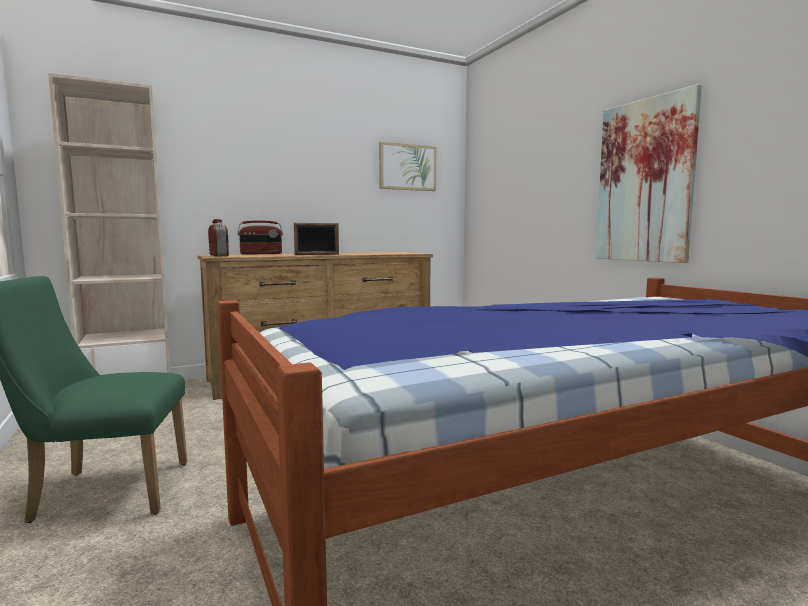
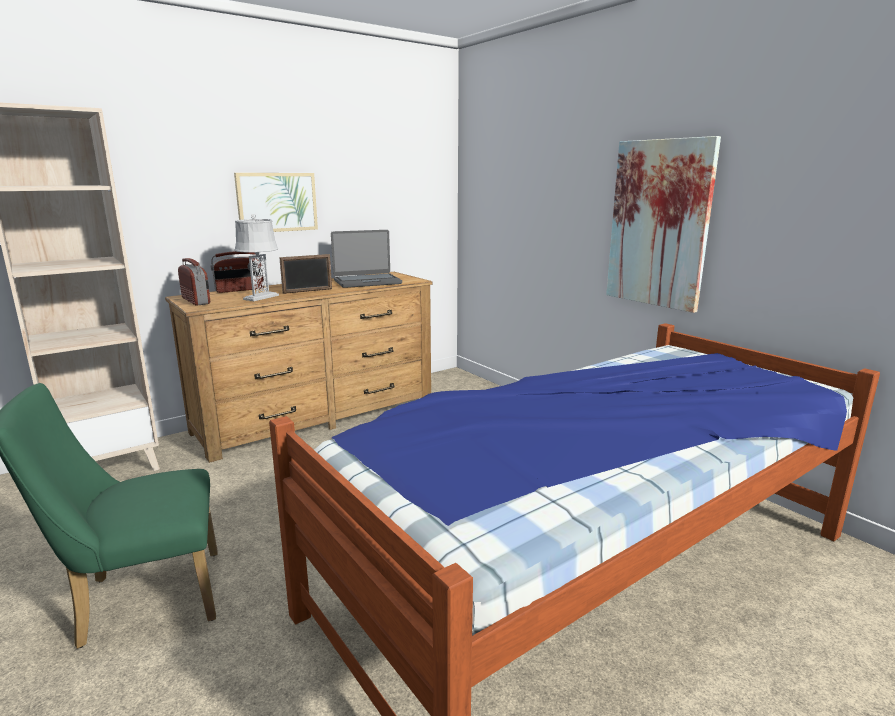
camera: 10 degrees left, 10 degrees up
(274, 255) = (261, 297): none -> grey table lamp
(373, 253) = (367, 282): none -> laptop
(407, 167) = (396, 174): picture -> picture (277, 202)

